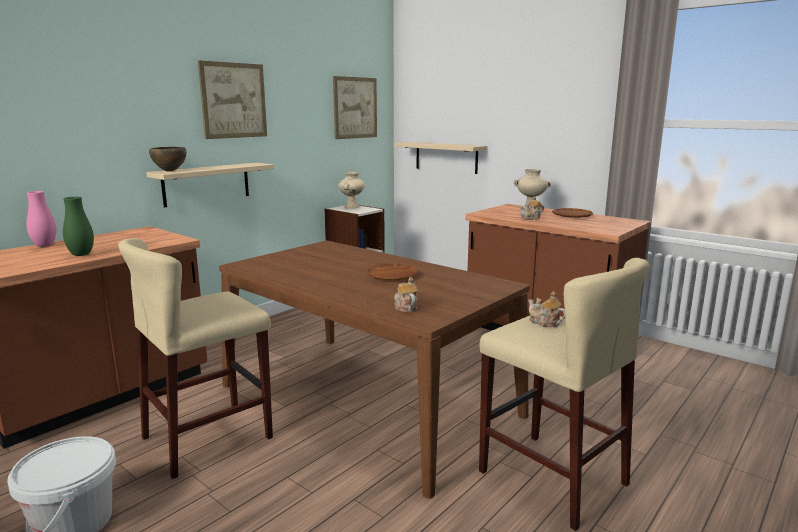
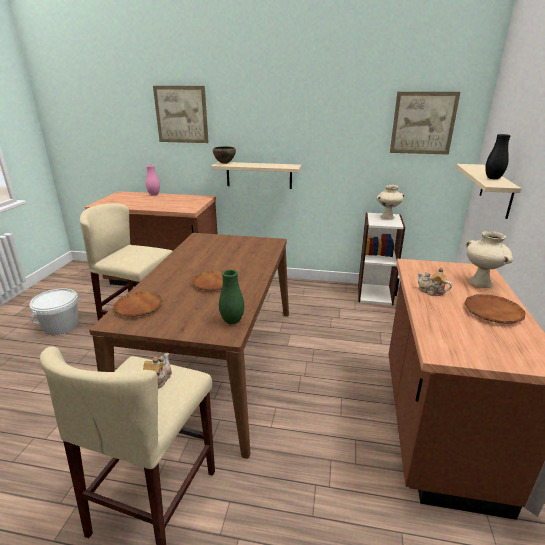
camera: 60 degrees right, 10 degrees up
(81, 255) = (141, 205): green vase -> green vase (232, 321)
(233, 100) = (286, 115): picture -> picture (181, 114)
(405, 307) = (139, 307): teapot -> brown plate
(455, 144) = (493, 178): none -> black vase

